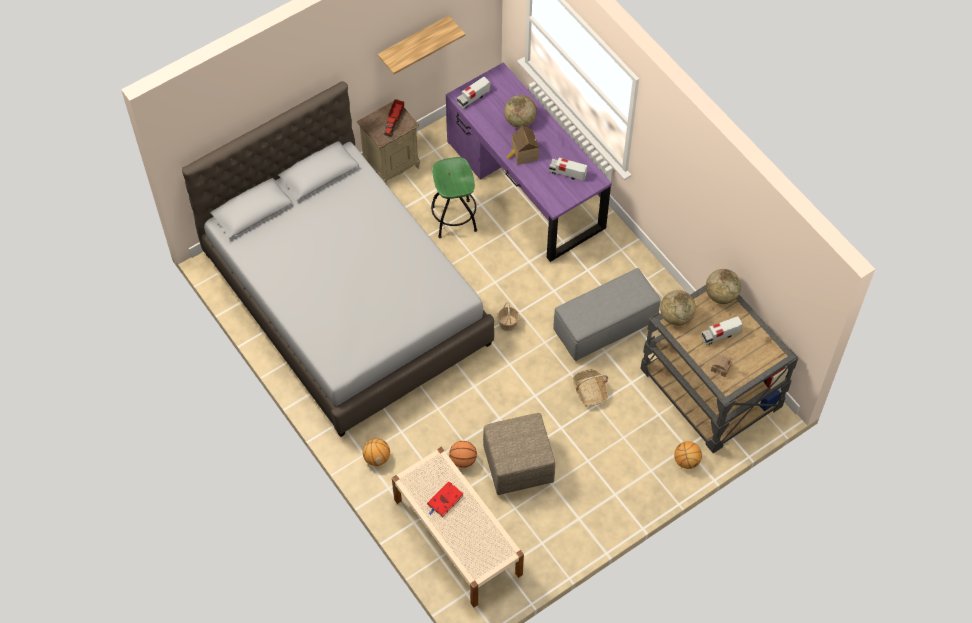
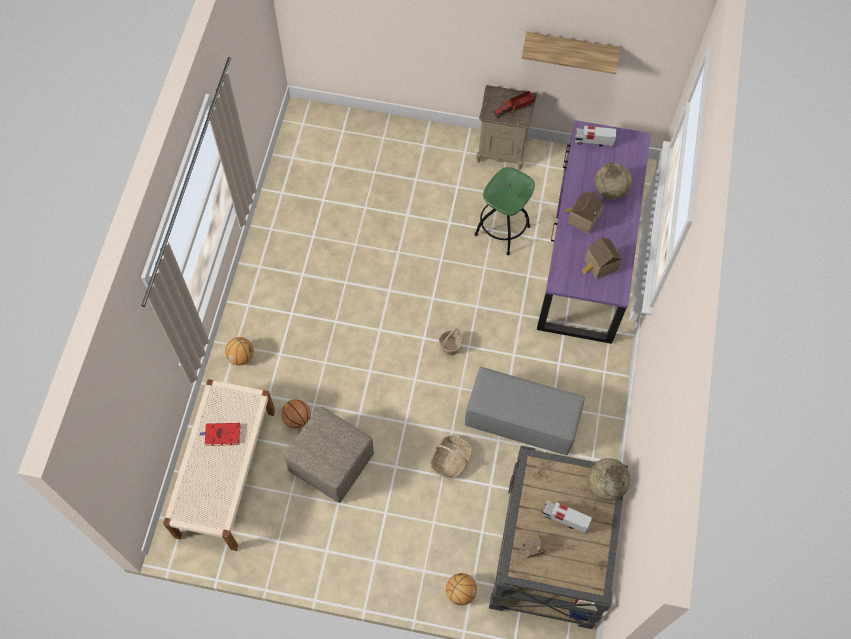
camera: 45 degrees right, 5 degrees up
(346, 298) = (357, 219): grey bed -> none
(567, 173) = (599, 265): toy truck -> toy house
(676, 316) = (545, 466): globe -> none

